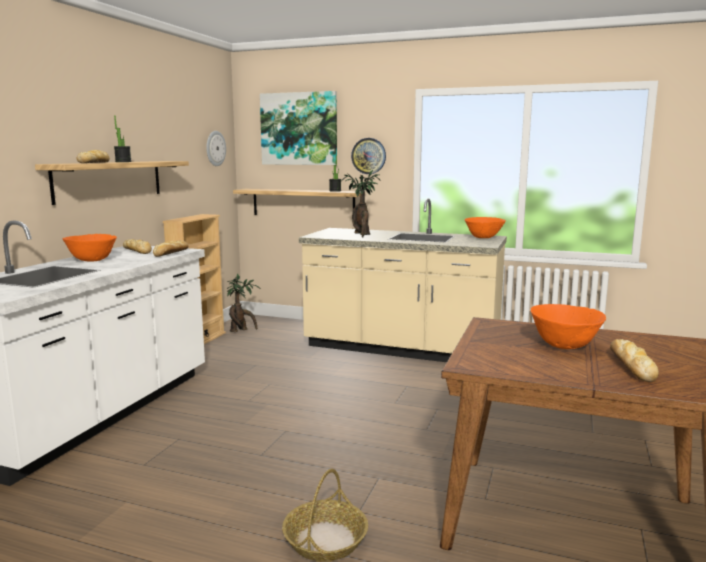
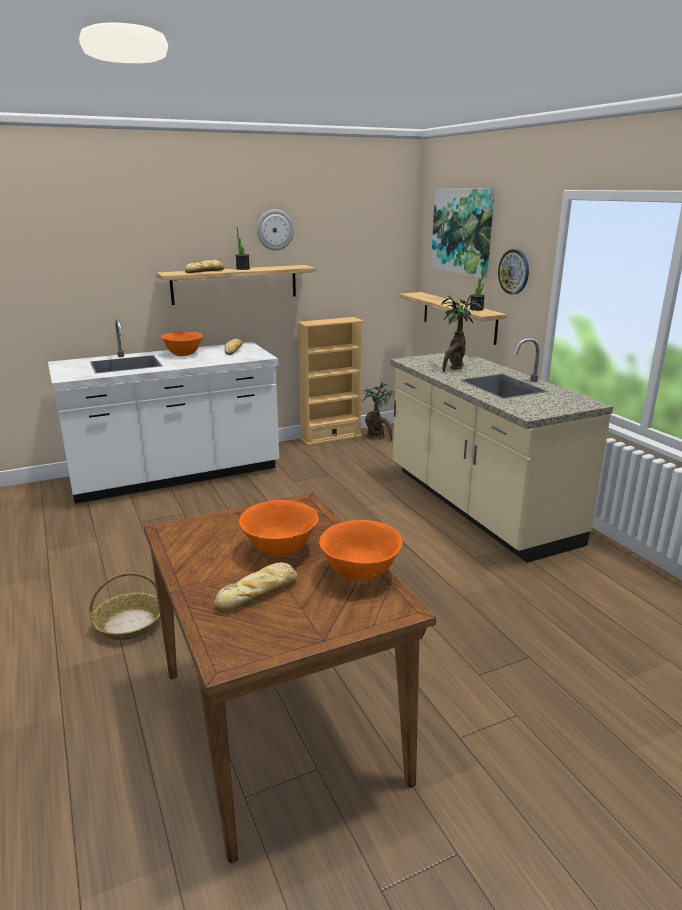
camera: 45 degrees right, 10 degrees up
(171, 253) = (244, 358): bread -> none
(215, 148) = (383, 249): wall clock -> wall clock (274, 230)
(484, 238) = (569, 403): orange bowl -> orange bowl (360, 574)

